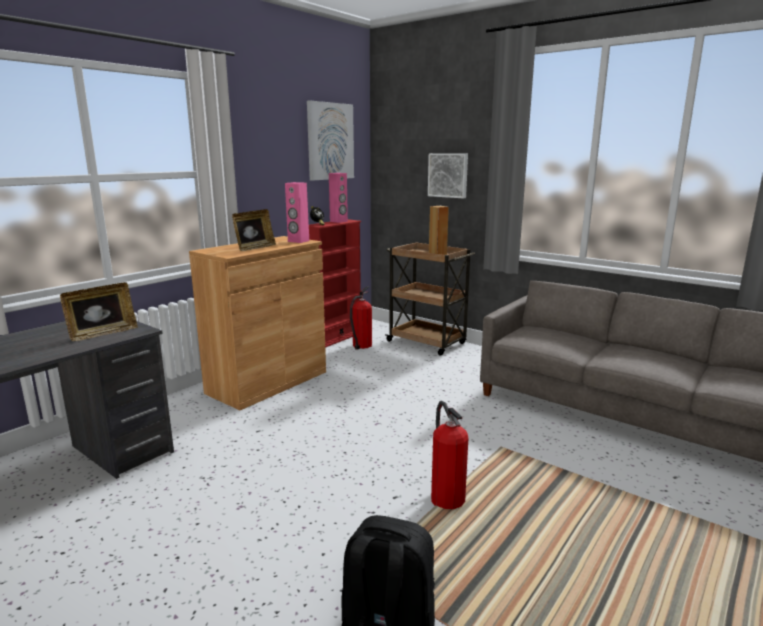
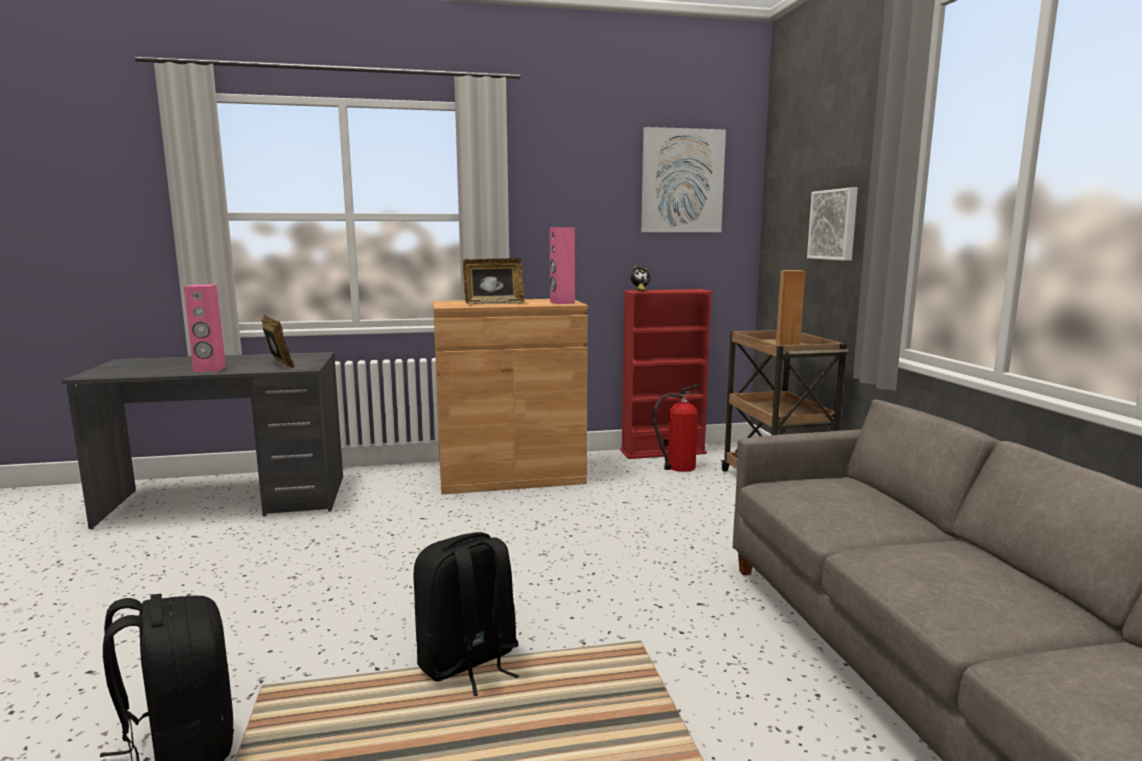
camera: 40 degrees right, 5 degrees down
(103, 333) = (278, 365): picture frame -> picture frame turned 120 degrees counterclockwise
(339, 221) = (679, 290): pink speaker -> pink speaker (209, 369)
(446, 497) = (468, 662): fire extinguisher -> black backpack

